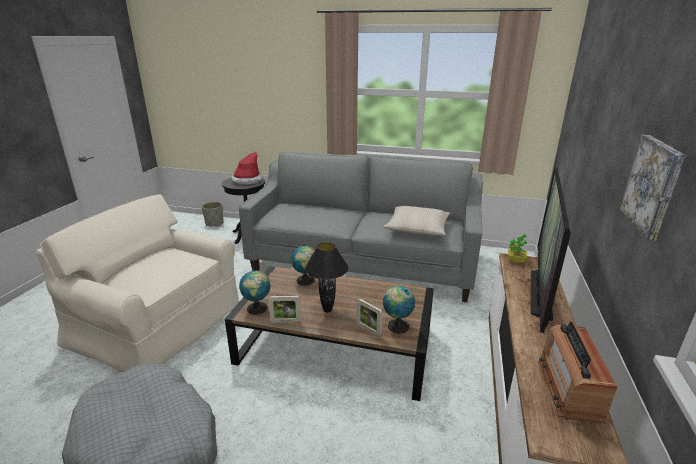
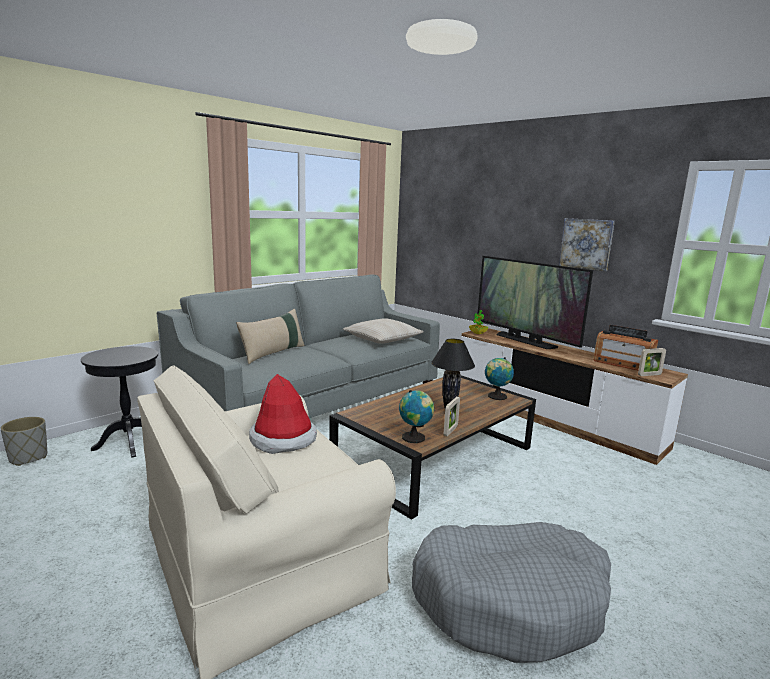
camera: 60 degrees left, 10 degrees down
(247, 180) = (123, 353): hat -> hat (283, 439)
(305, 281) = (387, 407): globe -> none
(319, 209) = (273, 353): none -> beige pillow
(368, 329) = (493, 406): picture frame -> picture frame (649, 375)

